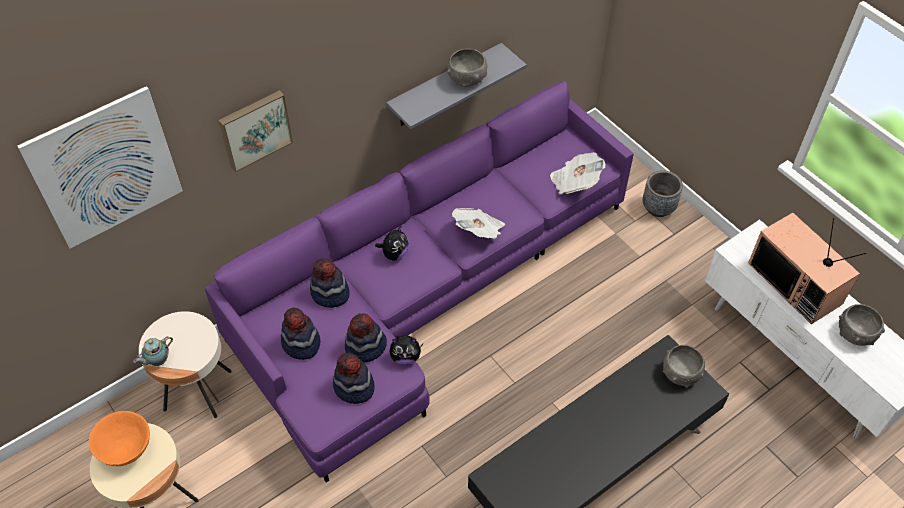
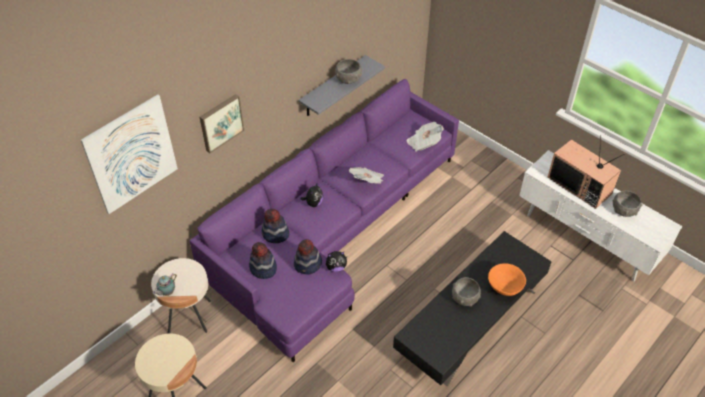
camera: 10 degrees left, 5 degrees down
(126, 450) = (158, 352): orange bowl -> orange bowl (504, 288)
(354, 387) = (306, 291): hat -> none
(658, 207) = (476, 157): grey planter -> none
(680, 373) = (517, 253): grey bowl -> grey bowl (464, 298)

